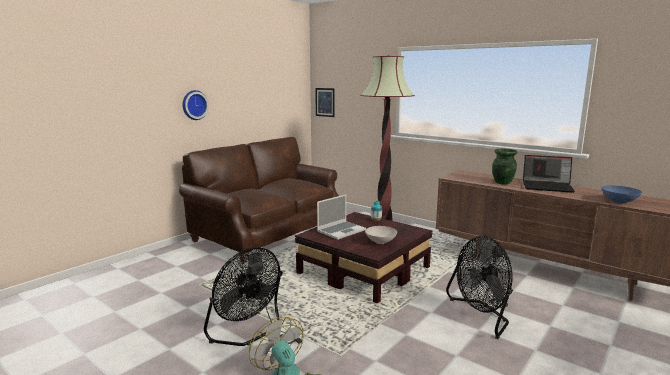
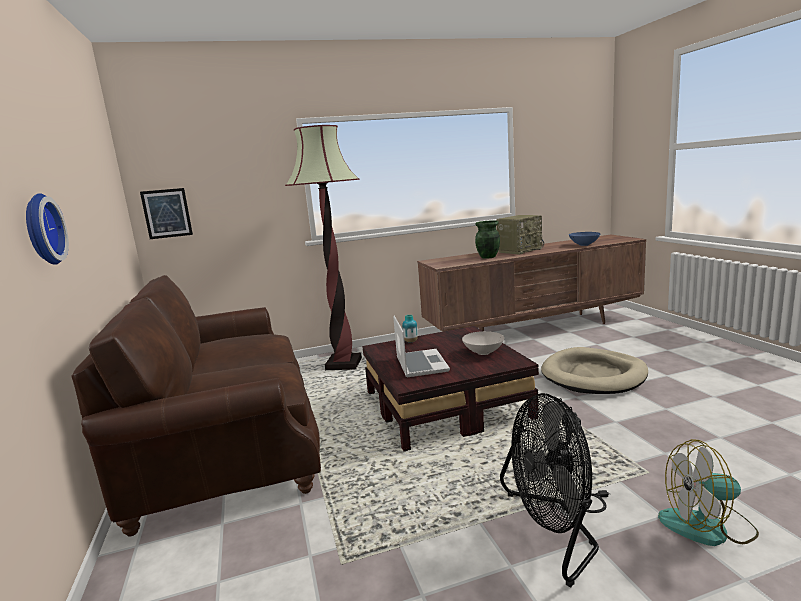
camera: 55 degrees left, 0 degrees up
(483, 313) = (594, 375): black fan -> beige dog bed
(547, 187) = (519, 250): laptop -> radio

